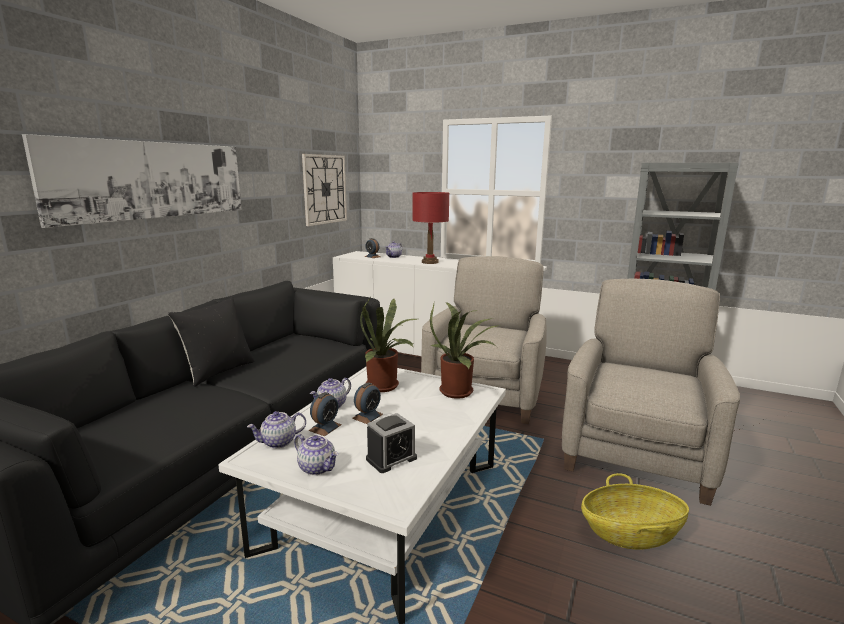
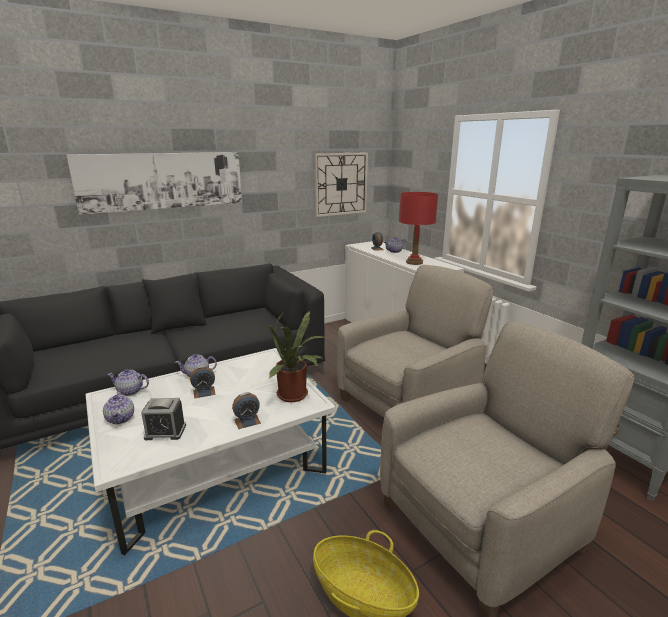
camera: 35 degrees right, 5 degrees up
(325, 427) = (168, 391): alarm clock -> alarm clock (247, 421)
(386, 386) = (253, 372): potted plant -> none

